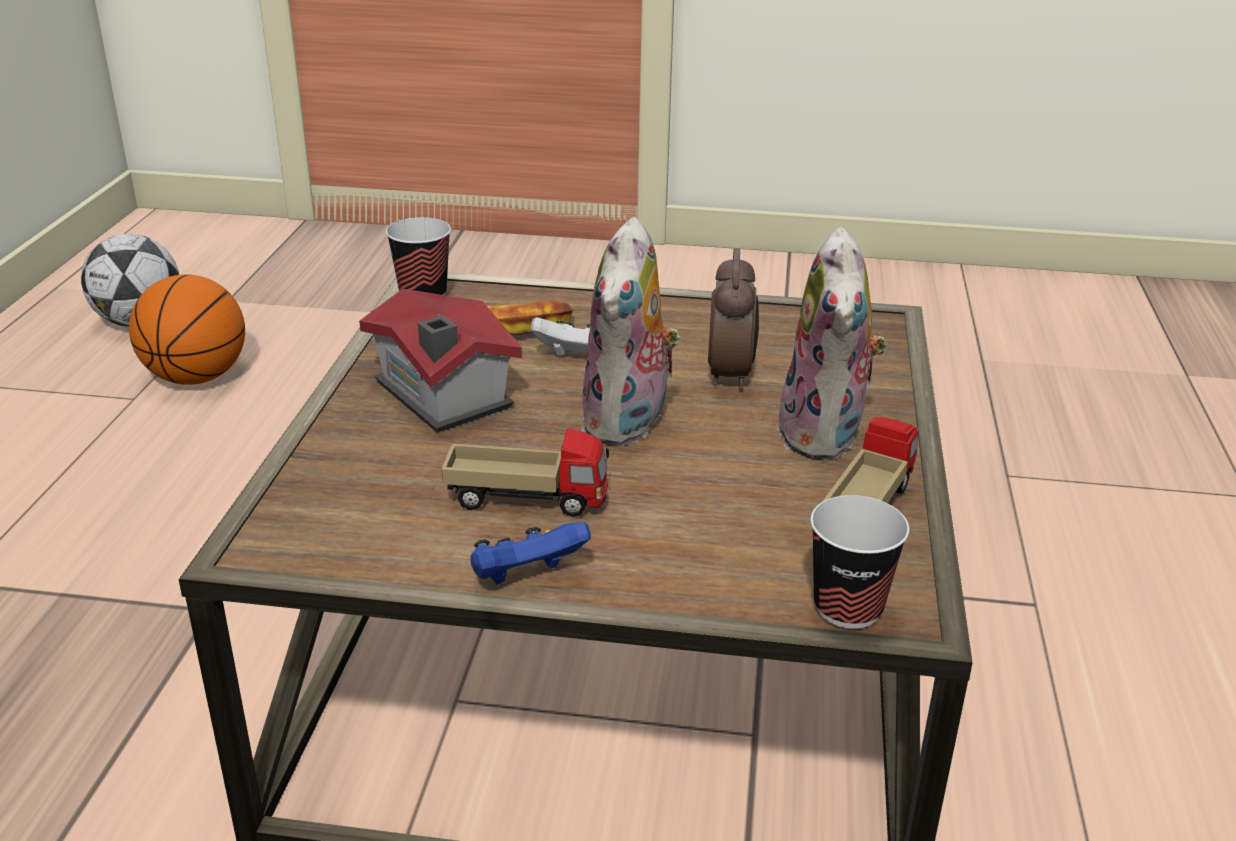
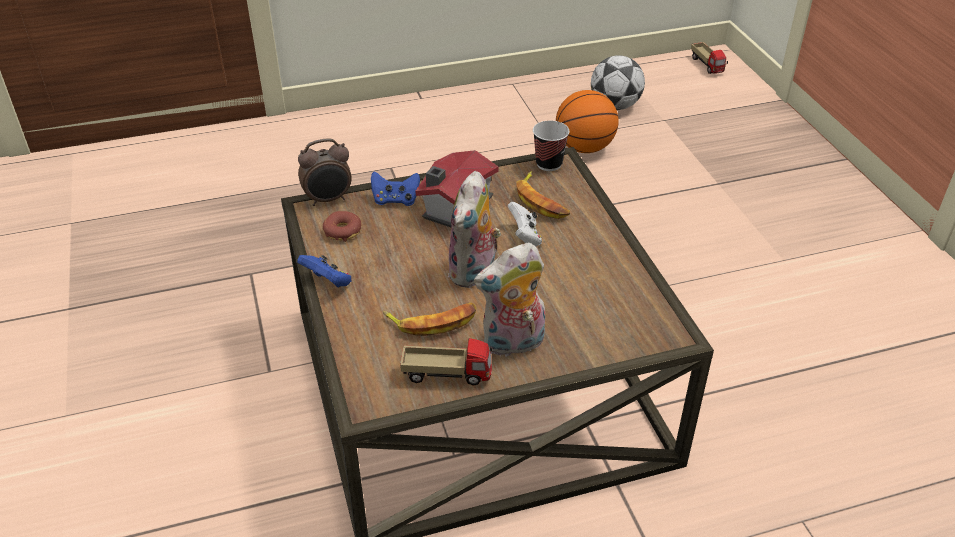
camera: 65 degrees right, 10 degrees up
(352, 446) = (395, 200): none -> blue game controller
(381, 525) = (342, 231): none -> donut
(528, 500) = (387, 263): toy truck -> toy truck (707, 65)
(629, 424) = (474, 272): plush toy -> plush toy turned 60 degrees counterclockwise
(724, 492) = (433, 321): none -> banana
(731, 375) = (552, 293): alarm clock -> alarm clock (328, 199)
(848, 607) = (359, 386): cup -> none

